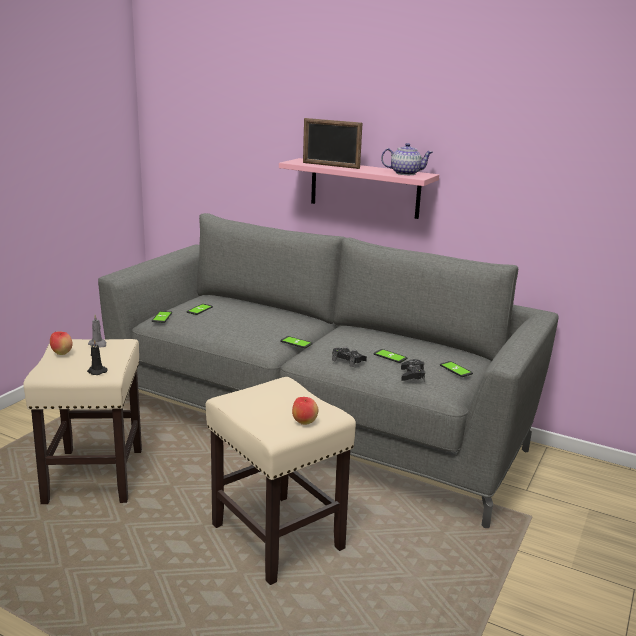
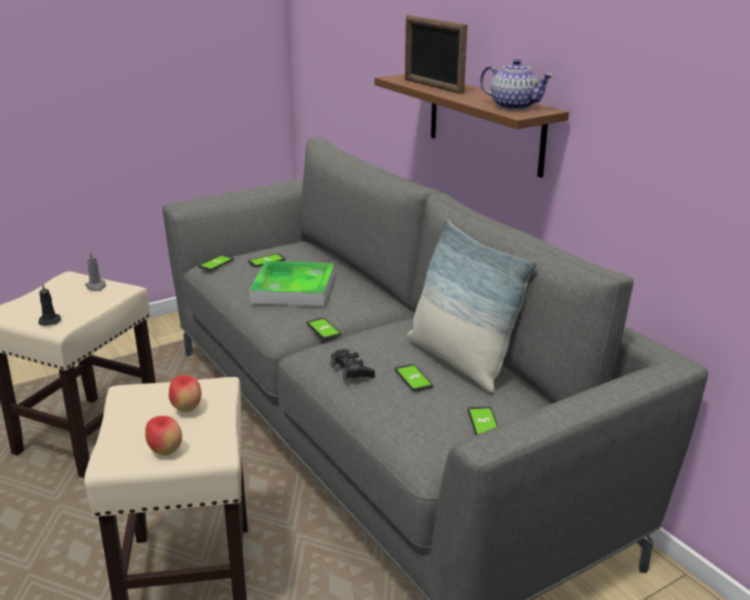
camera: 30 degrees right, 5 degrees up
(62, 353) = (50, 291): apple -> apple (187, 409)
(244, 323) = (293, 289): none -> tray
(364, 188) = (485, 123): pink shelf -> brown shelf
(403, 343) = (460, 361): none -> pillow
(412, 375) = (409, 415): black game controller -> none

